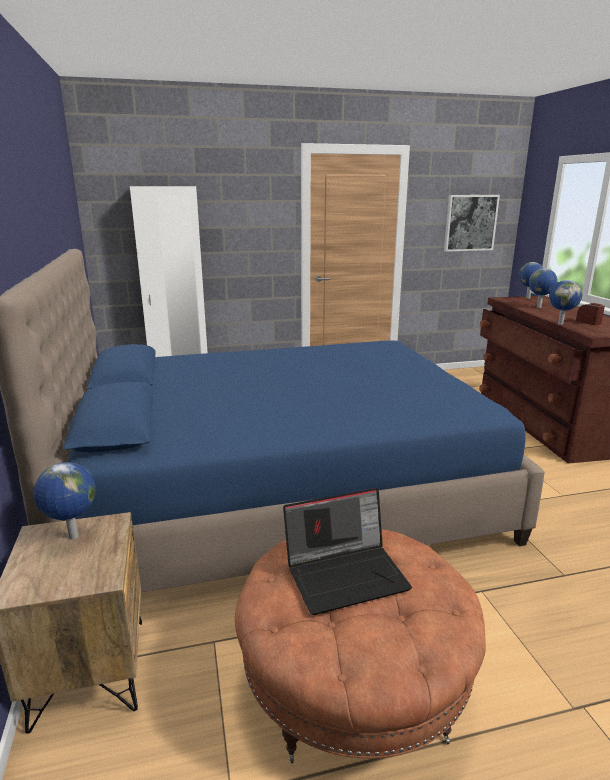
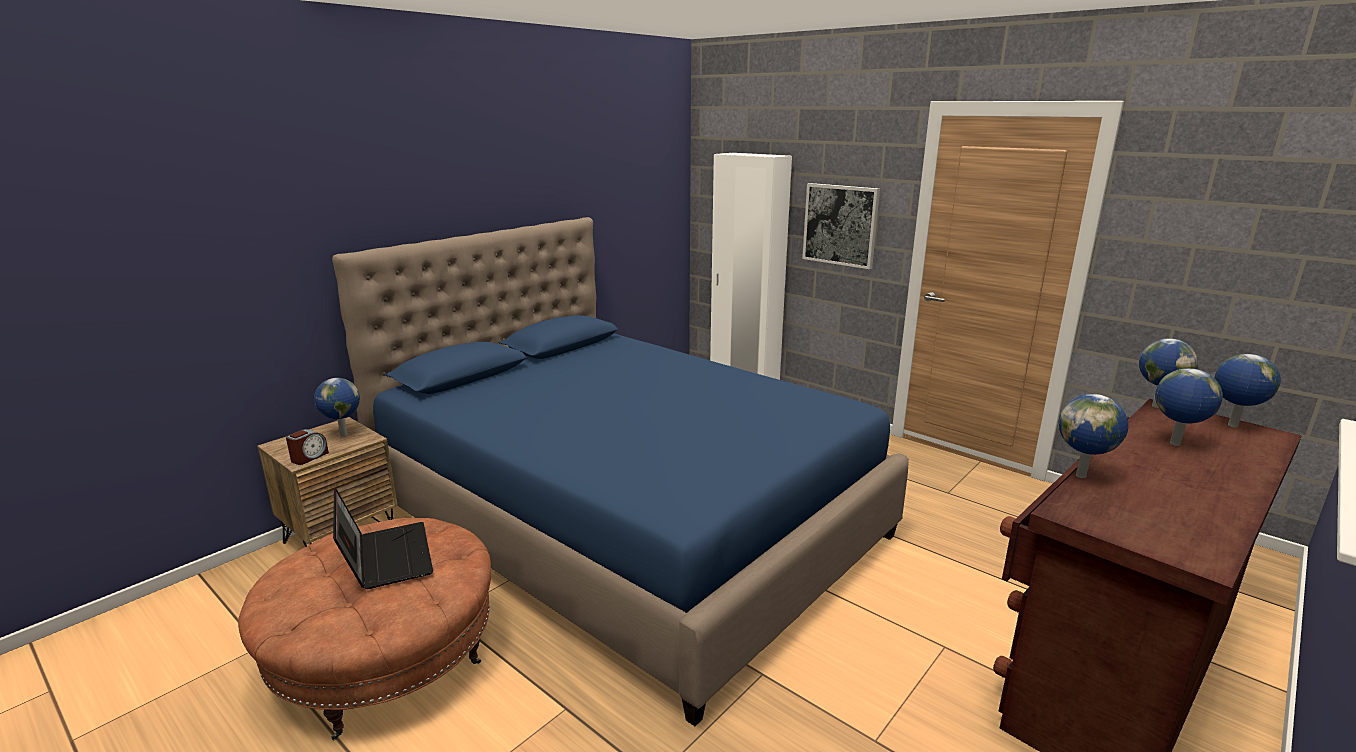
camera: 55 degrees right, 0 degrees up
(346, 574) = (385, 557): laptop -> laptop turned 150 degrees counterclockwise
(470, 223) = (1255, 252): picture -> picture (840, 225)
(497, 298) = (1155, 405): none -> globe
(589, 322) = (1154, 498): alarm clock -> alarm clock (309, 457)

